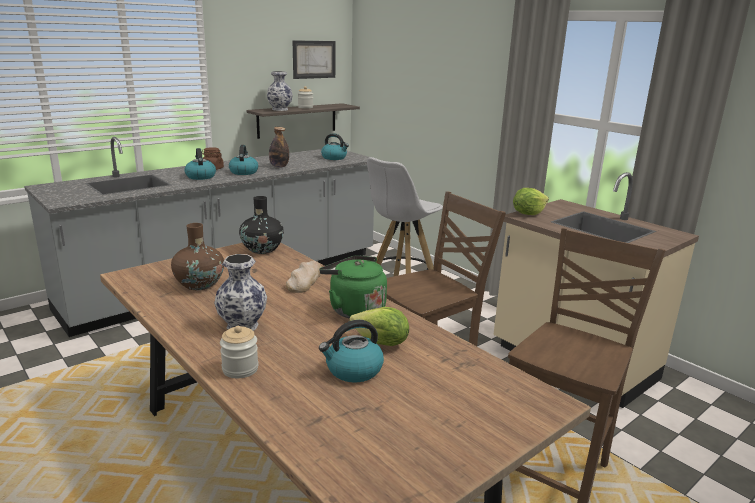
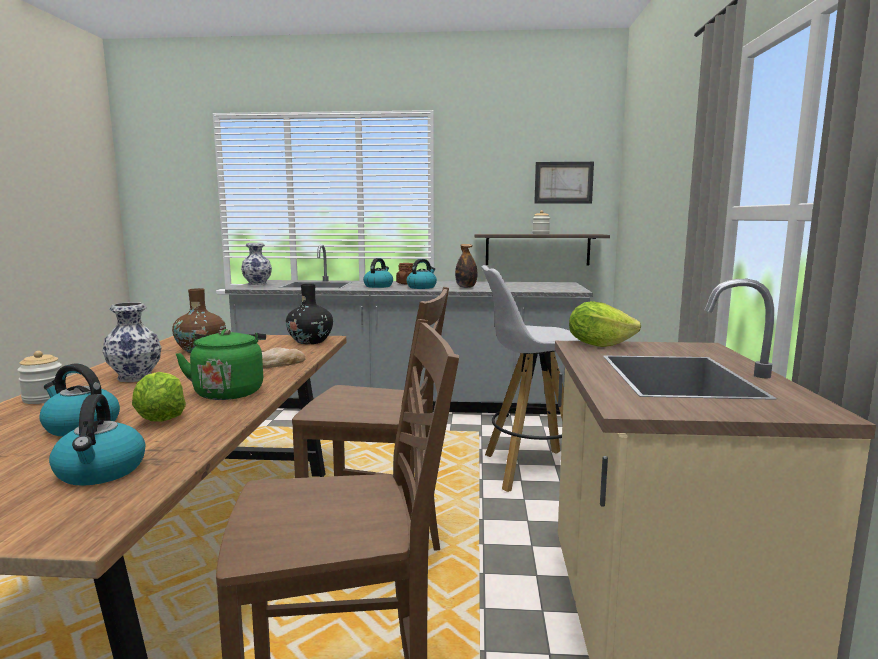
camera: 45 degrees right, 10 degrees down
(280, 109) = (506, 234): vase -> vase (258, 284)
(334, 158) = (544, 287): kettle -> kettle (101, 472)

